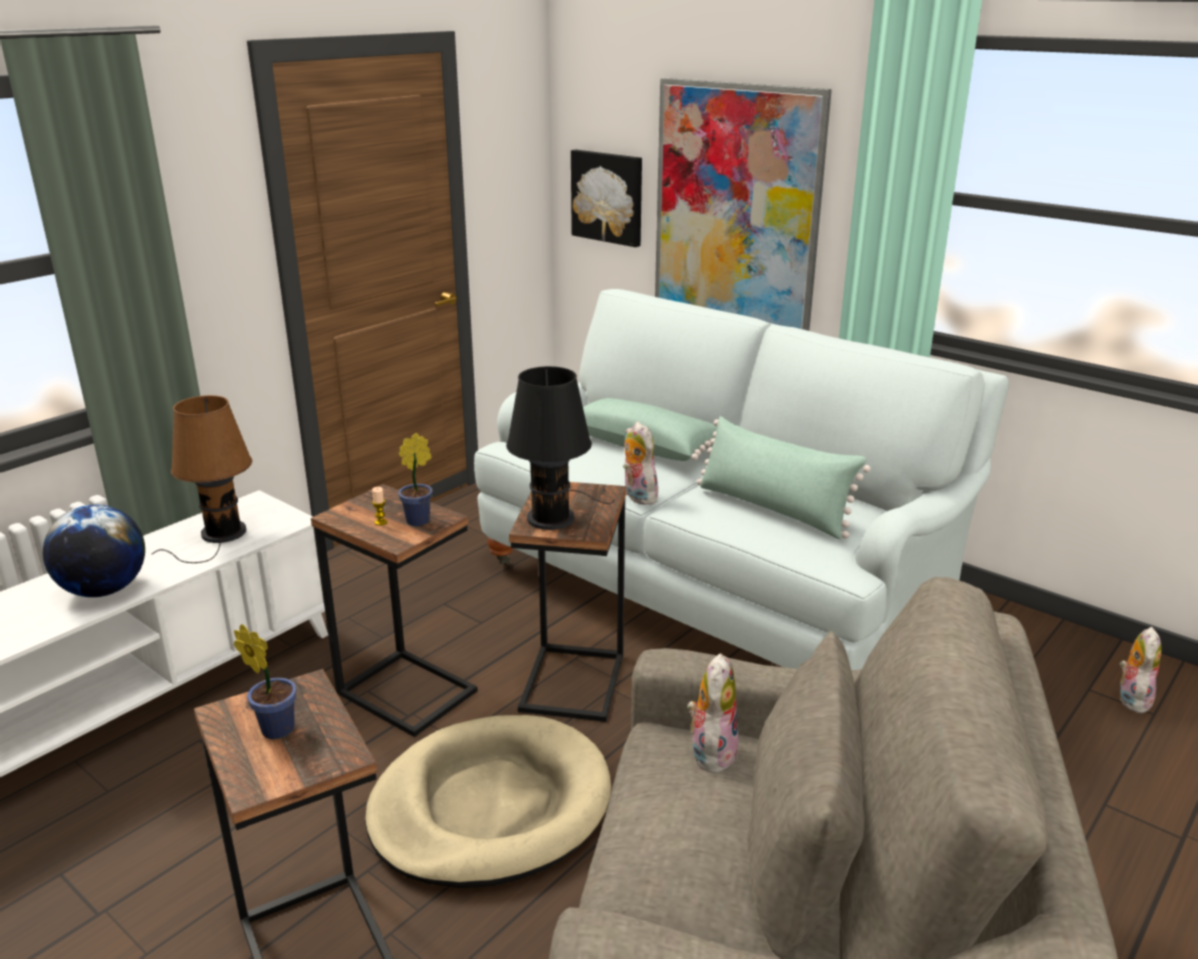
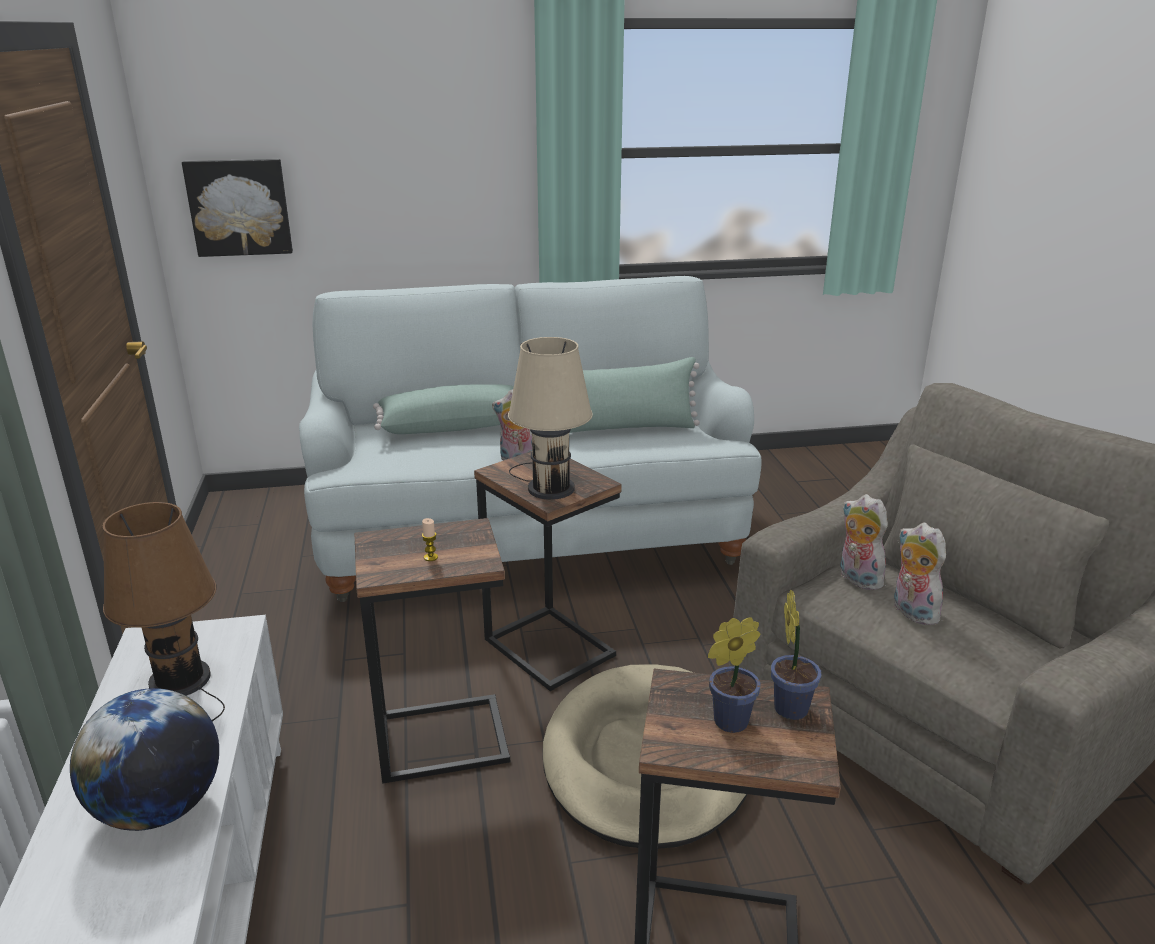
camera: 50 degrees left, 0 degrees up
(421, 520) = (459, 539): potted plant -> potted plant (790, 706)
(553, 516) = (549, 486): black table lamp -> beige table lamp
(736, 211) = (403, 196): picture -> none
(1131, 698) = (818, 476): plush toy -> plush toy (911, 612)

